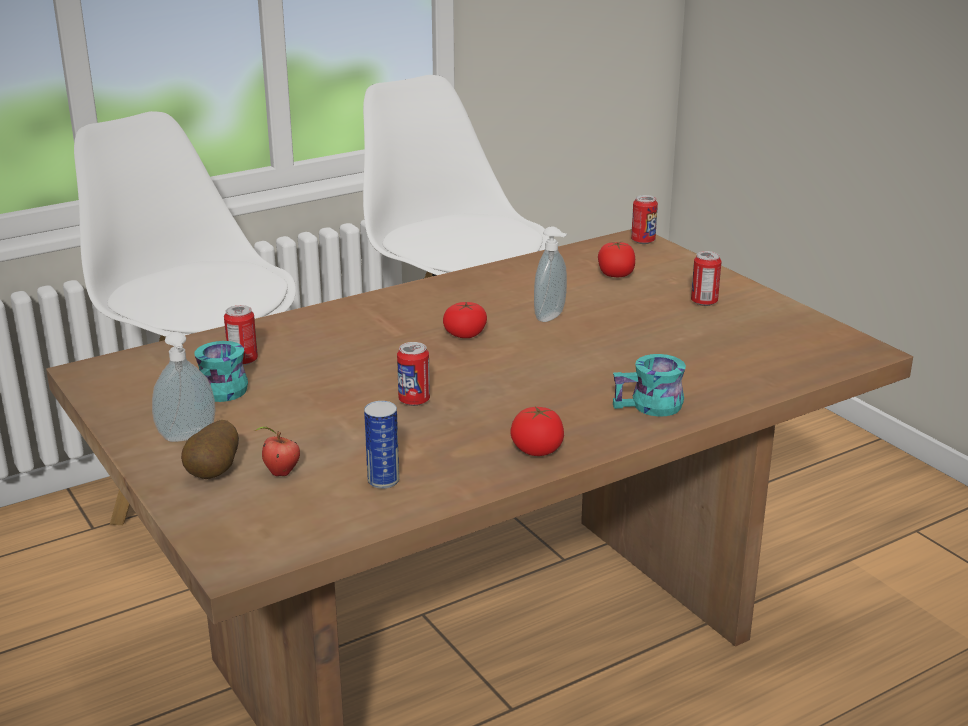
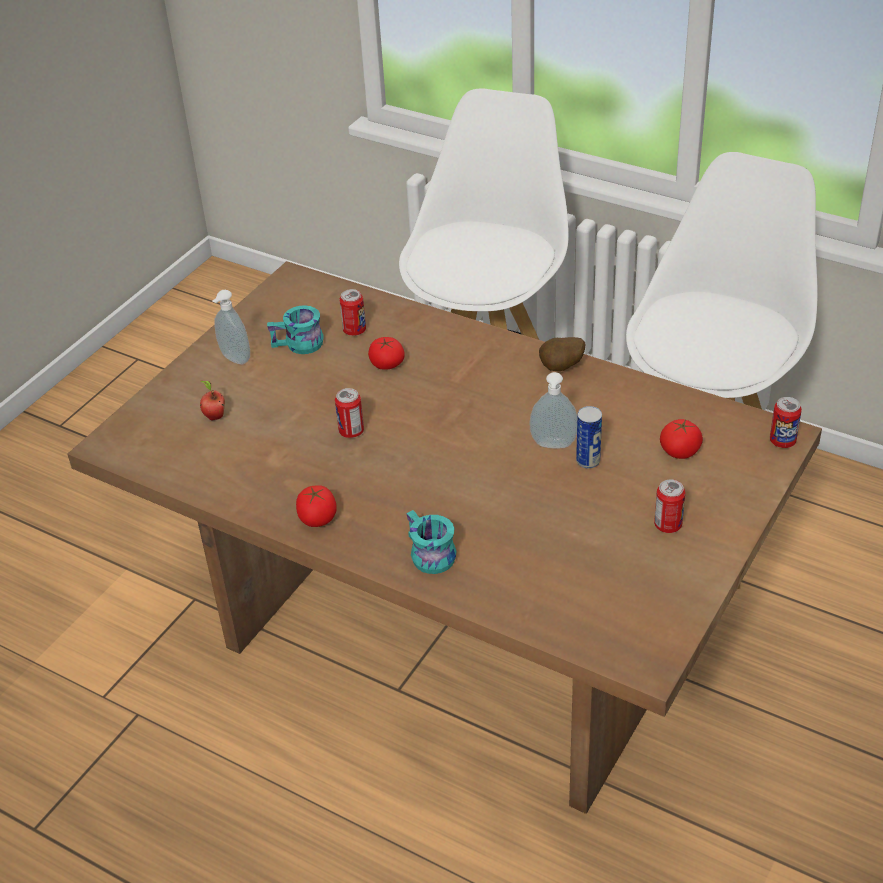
camera: 65 degrees right, 15 degrees up
(215, 473) = (199, 390): potato -> potato (562, 368)
(383, 481) = (231, 464): can -> can (588, 461)
(465, 334) = (482, 412): tomato -> tomato (387, 363)

